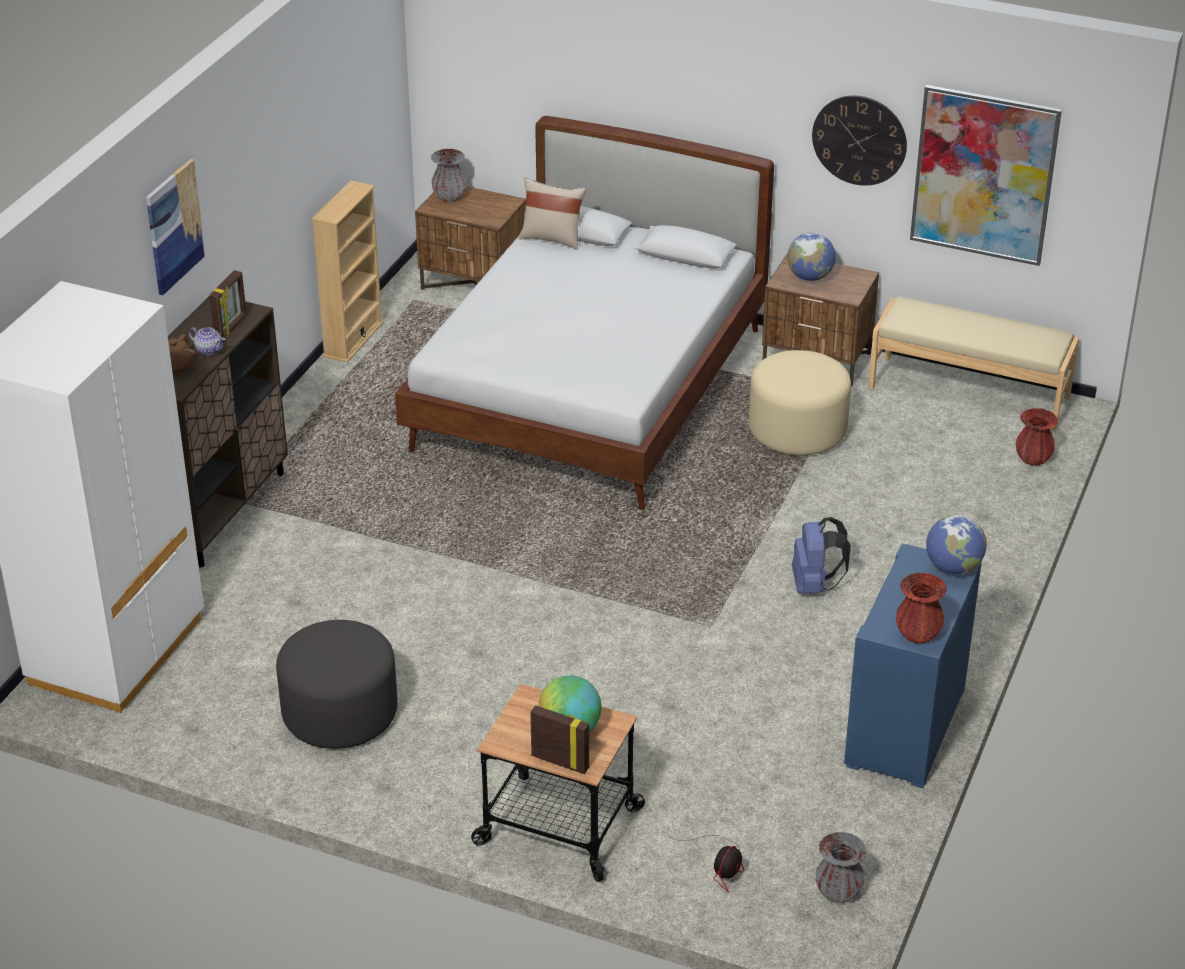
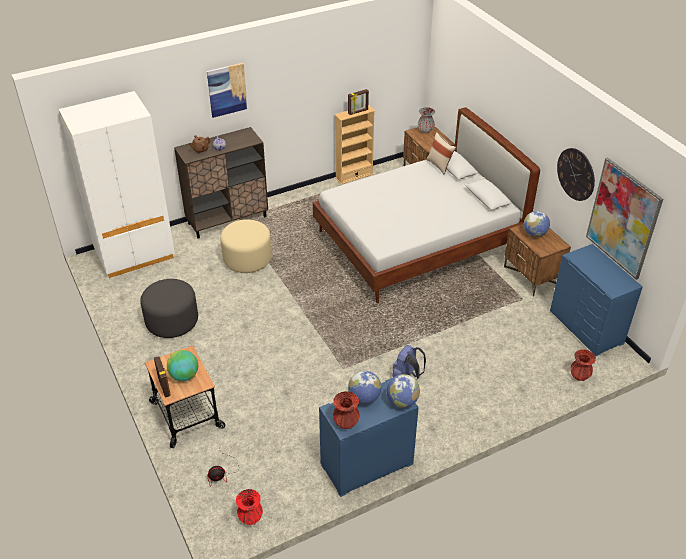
camera: 40 degrees right, 5 degrees up
(231, 327) = (239, 143): picture frame -> picture frame (358, 112)
(797, 431) = (484, 303): beige ottoman -> beige ottoman (247, 259)
(838, 892) = (250, 518): grey vase -> red vase
(900, 591) = (364, 398): none -> globe
(969, 392) = (586, 327): beige bench -> blue dresser

